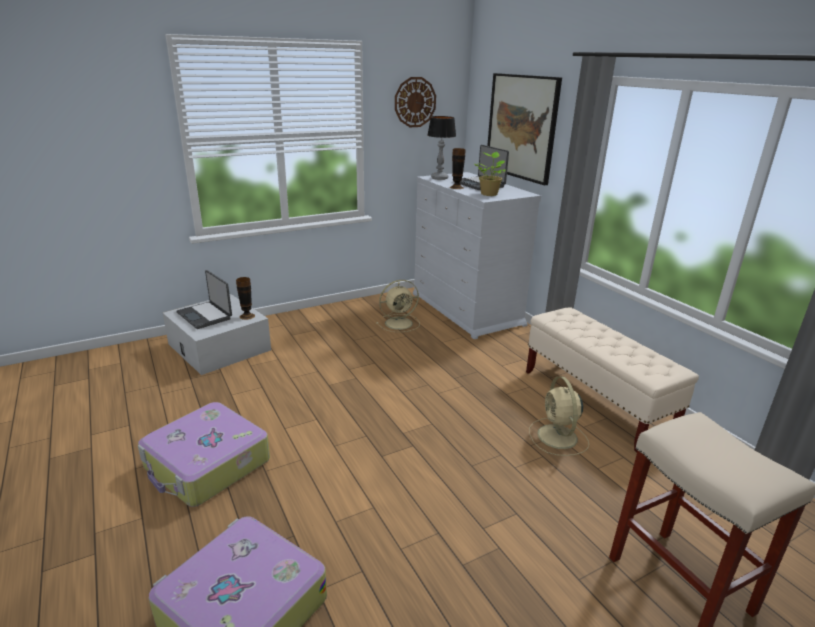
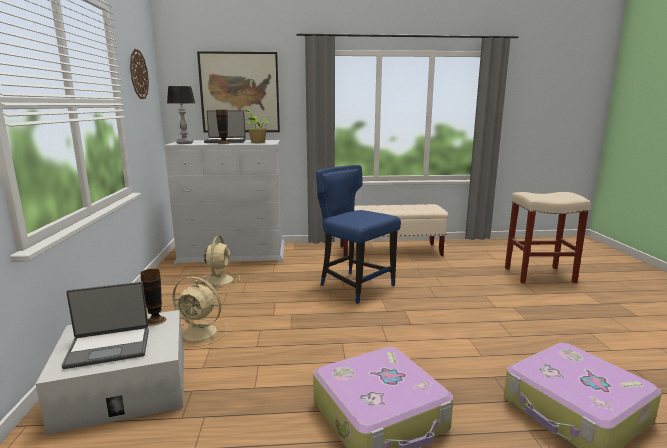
camera: 65 degrees left, 10 degrees down
(452, 398) = (354, 286): none -> blue chair
(558, 437) = (419, 268): beige fan -> beige fan (201, 333)

